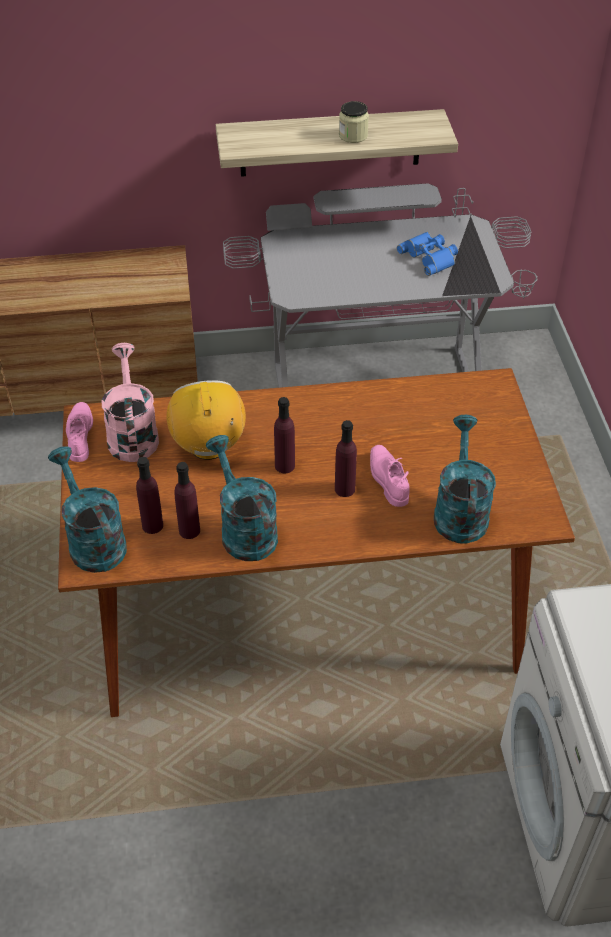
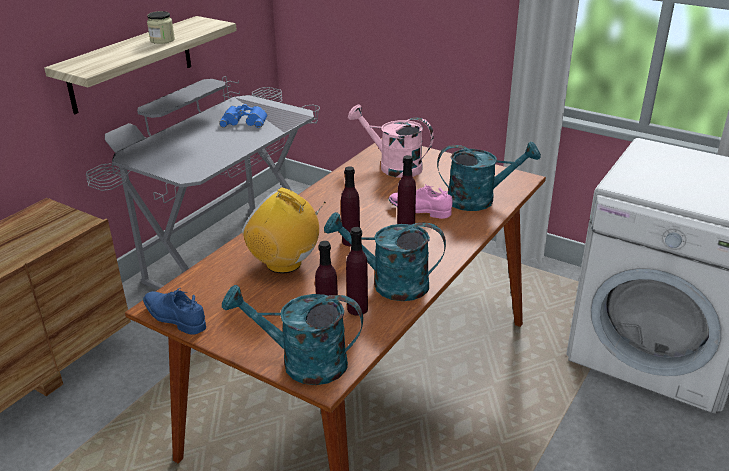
camera: 50 degrees left, 15 degrees down
(80, 436) = (174, 318): pink shoe -> blue shoe
(132, 434) = (214, 291): pink watering can -> pink watering can (393, 166)
(459, 511) = (479, 199): turquoise watering can -> turquoise watering can turned 135 degrees clockwise

